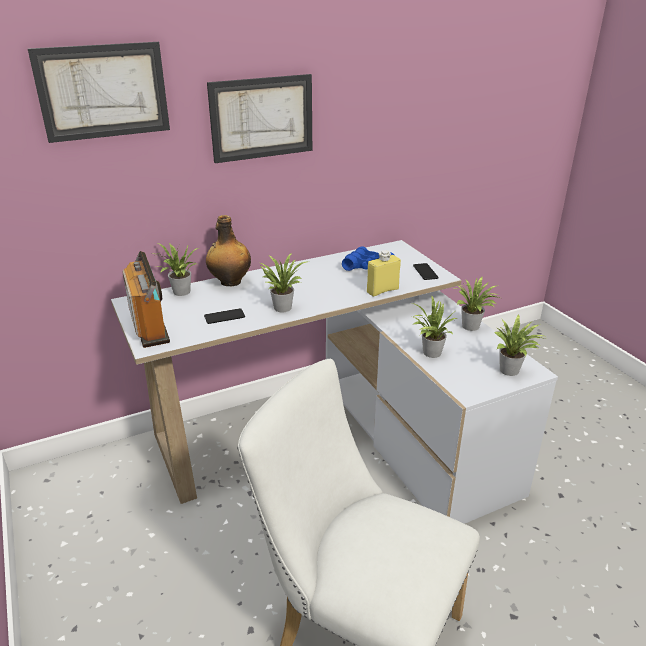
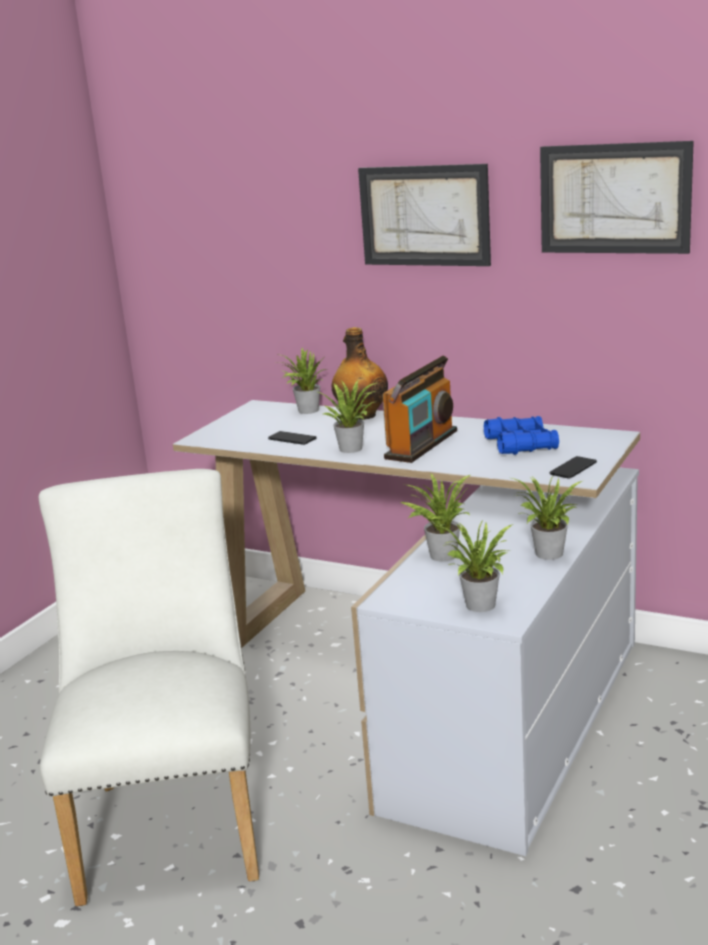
camera: 55 degrees right, 10 degrees down
(103, 91) = (259, 171): picture -> picture (614, 198)
(150, 325) = (231, 426): radio -> radio (422, 444)
(382, 290) = (477, 468): yellow bottle -> none

